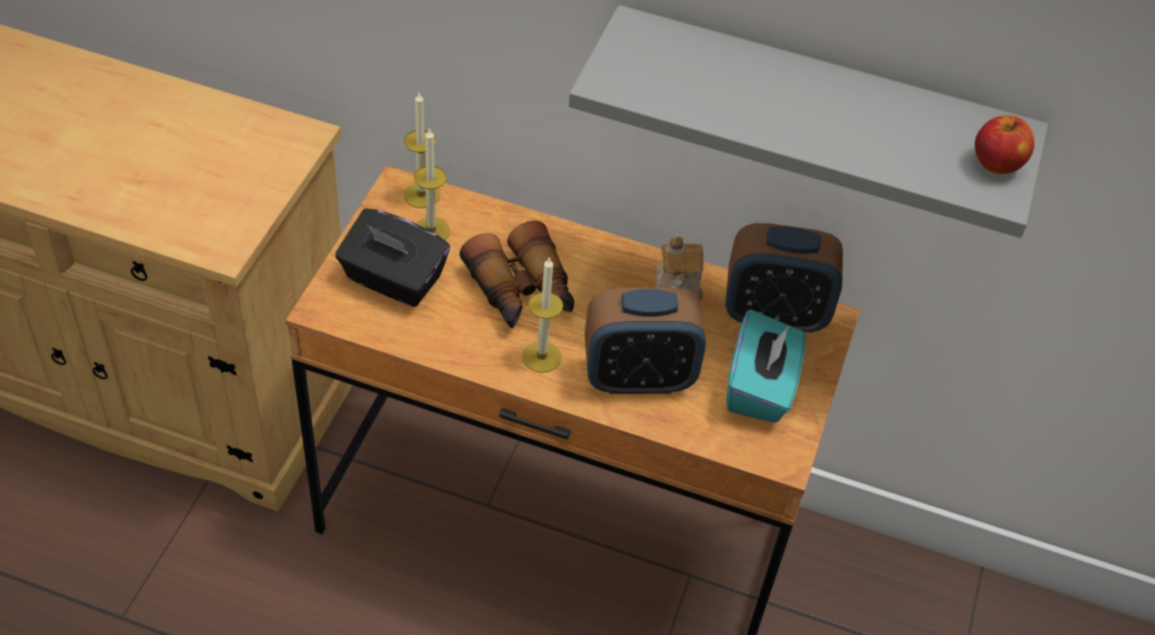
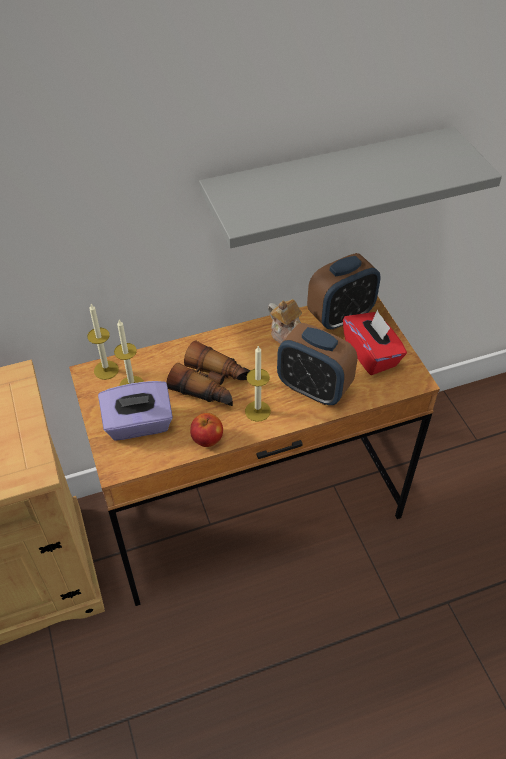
camera: 35 degrees left, 0 degrees up
(393, 280) = (139, 425): black tissue box -> purple tissue box
(638, 377) = (313, 388): alarm clock -> alarm clock turned 75 degrees clockwise
(760, 388) = (371, 354): turquoise tissue box -> red tissue box
(996, 164) = (458, 156): apple -> apple (207, 439)

